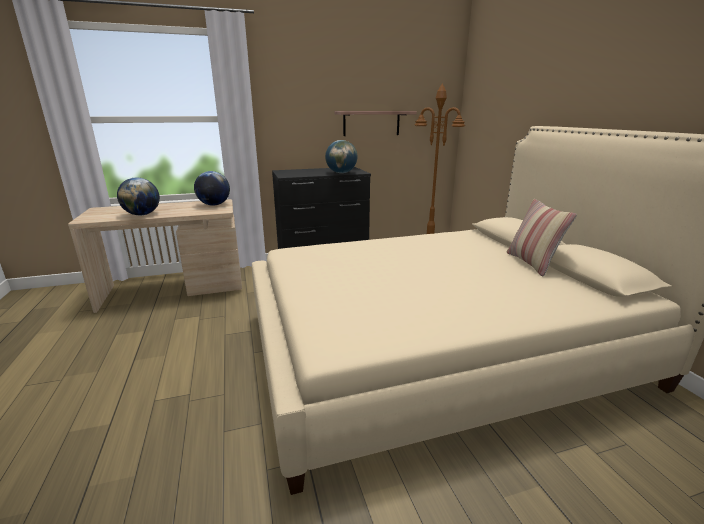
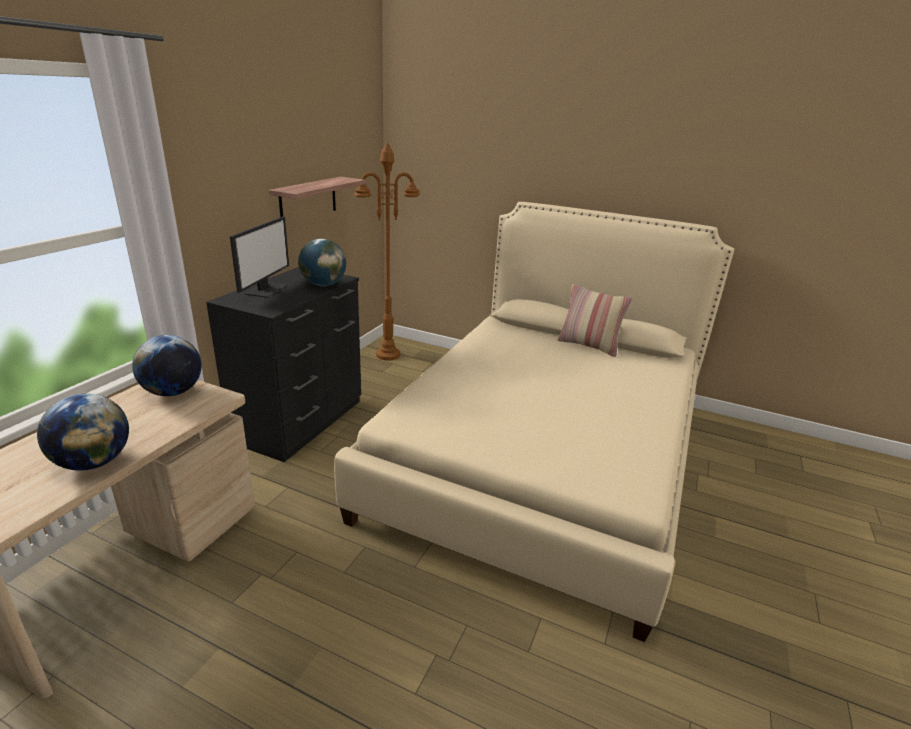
camera: 50 degrees left, 5 degrees up
(309, 170) = (265, 289): none -> monitor

